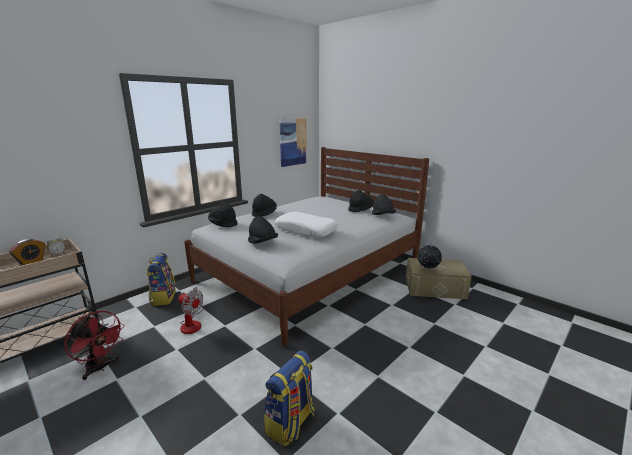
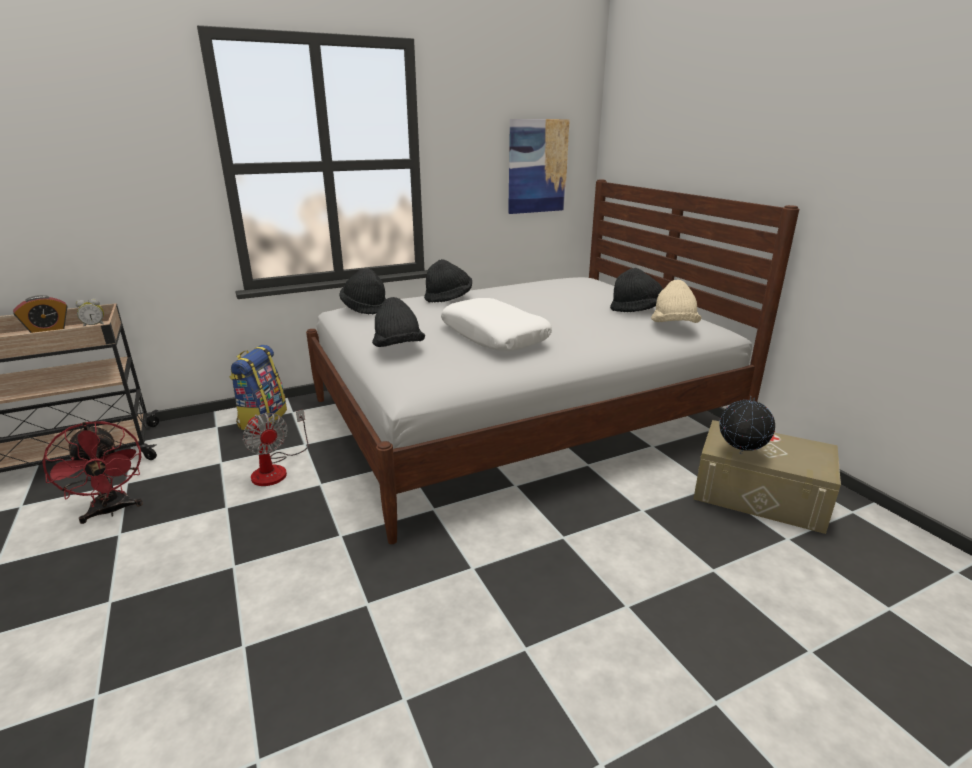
camera: 20 degrees right, 5 degrees up
(291, 423) = (312, 690): backpack -> none
(382, 216) = (673, 326): black hat -> beige hat

